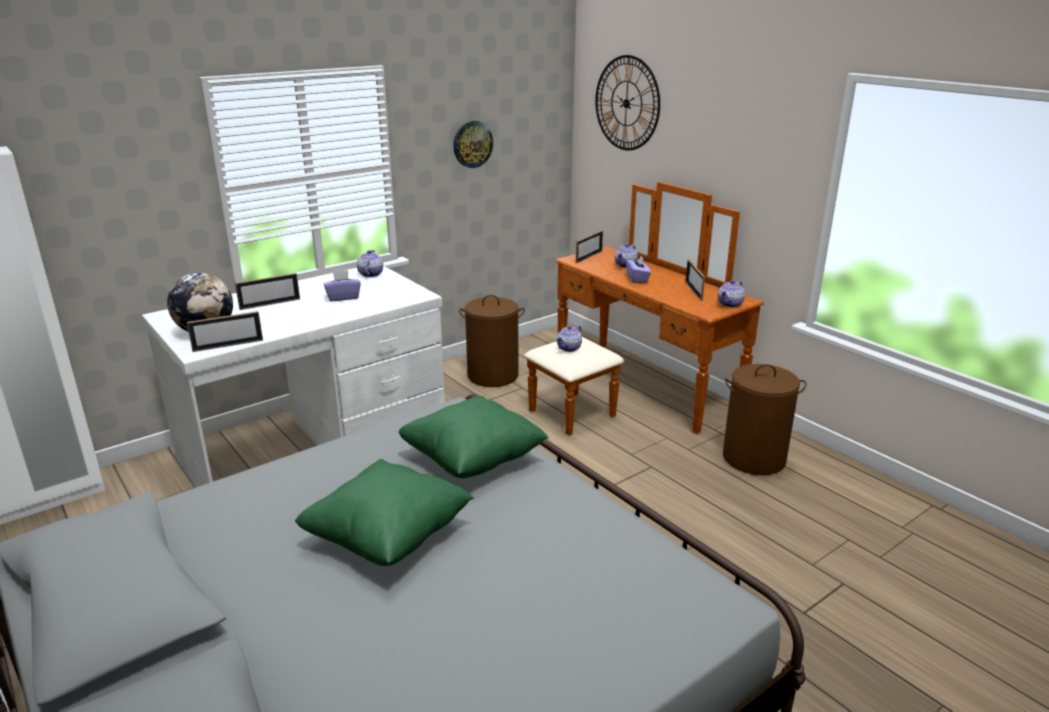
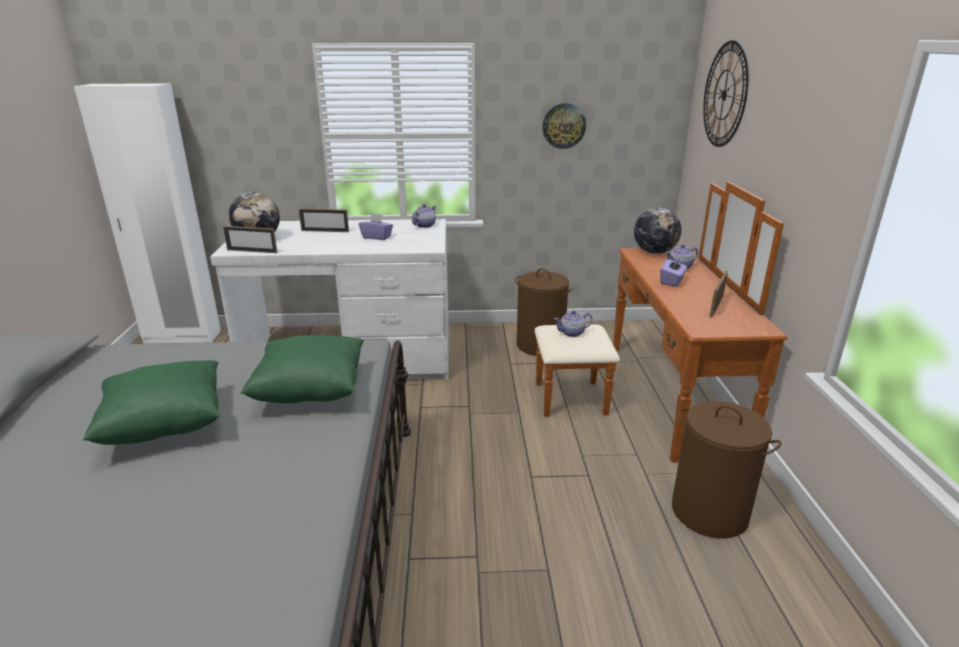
camera: 35 degrees right, 0 degrees up
(589, 256) = (654, 252): picture frame -> globe
(730, 304) = (739, 329): teapot -> none

